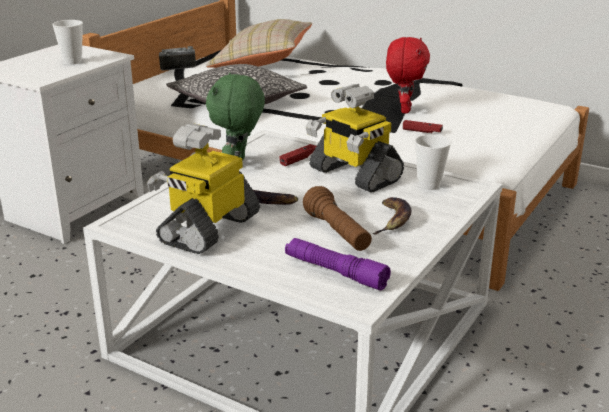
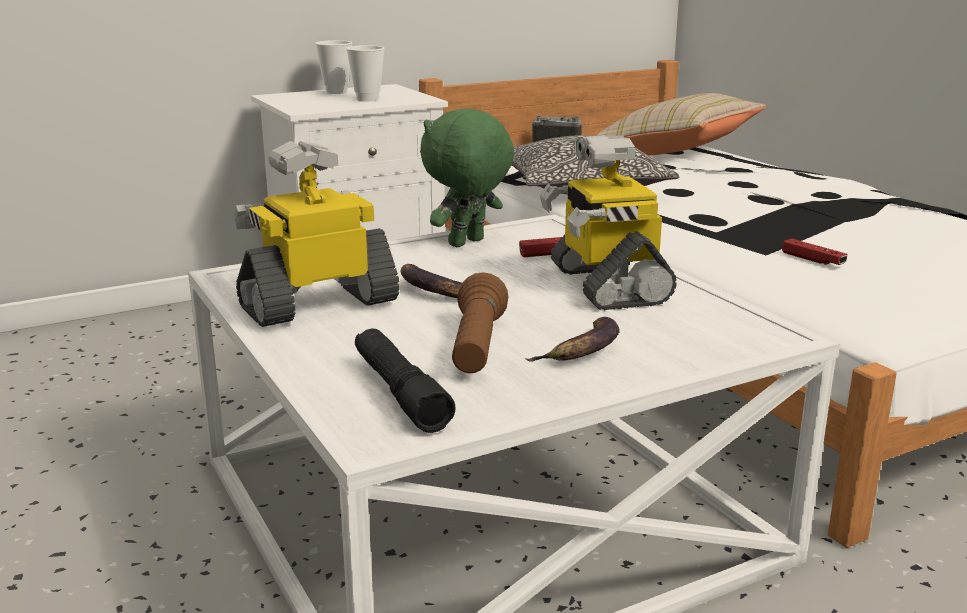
camera: 30 degrees right, 5 degrees down
(335, 272) = (400, 392): purple flashlight -> black flashlight
(404, 110) = (817, 230): red plush toy -> none
(429, 185) = (706, 320): cup -> cup (336, 92)

